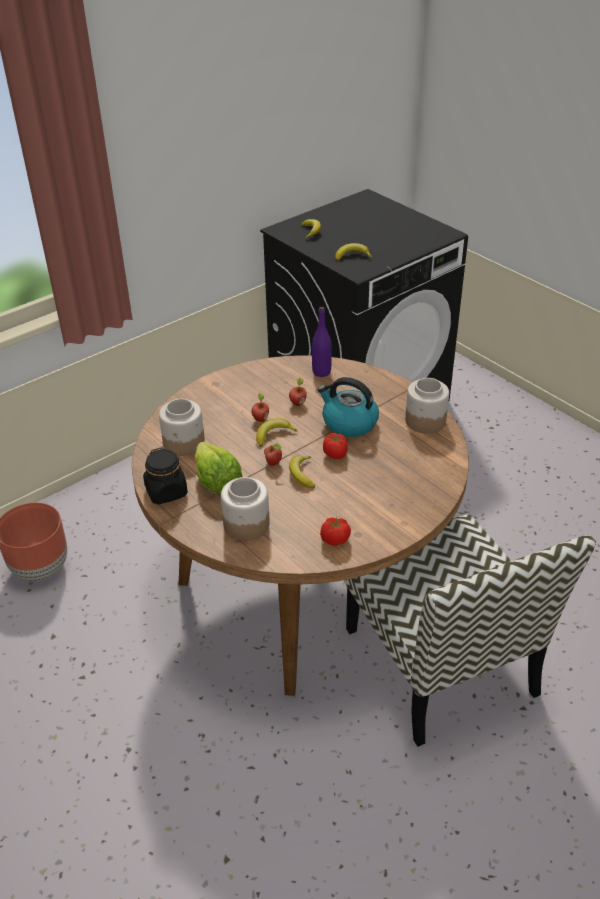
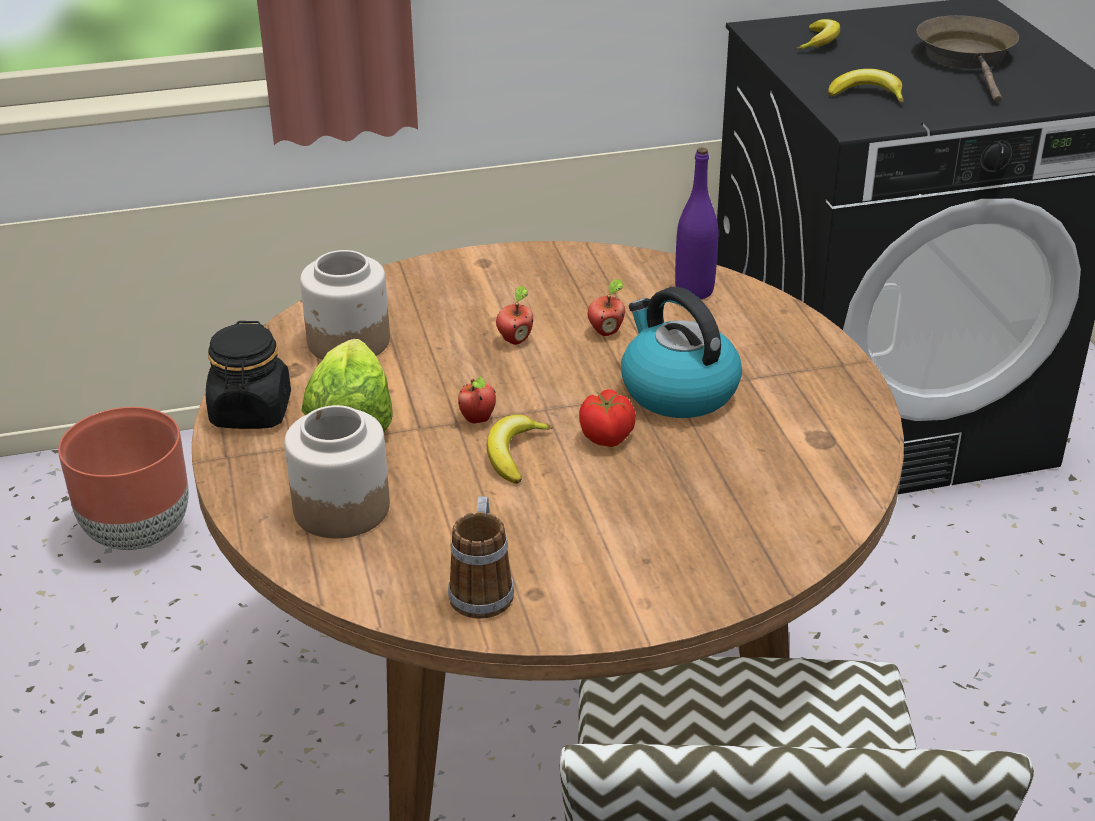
camera: 25 degrees right, 5 degrees down
(273, 435) = (517, 372): banana -> none
(335, 540) = (482, 589): tomato -> mug
(381, 226) = (967, 58): none -> brown frying pan
(425, 421) = (836, 428): jar -> none

